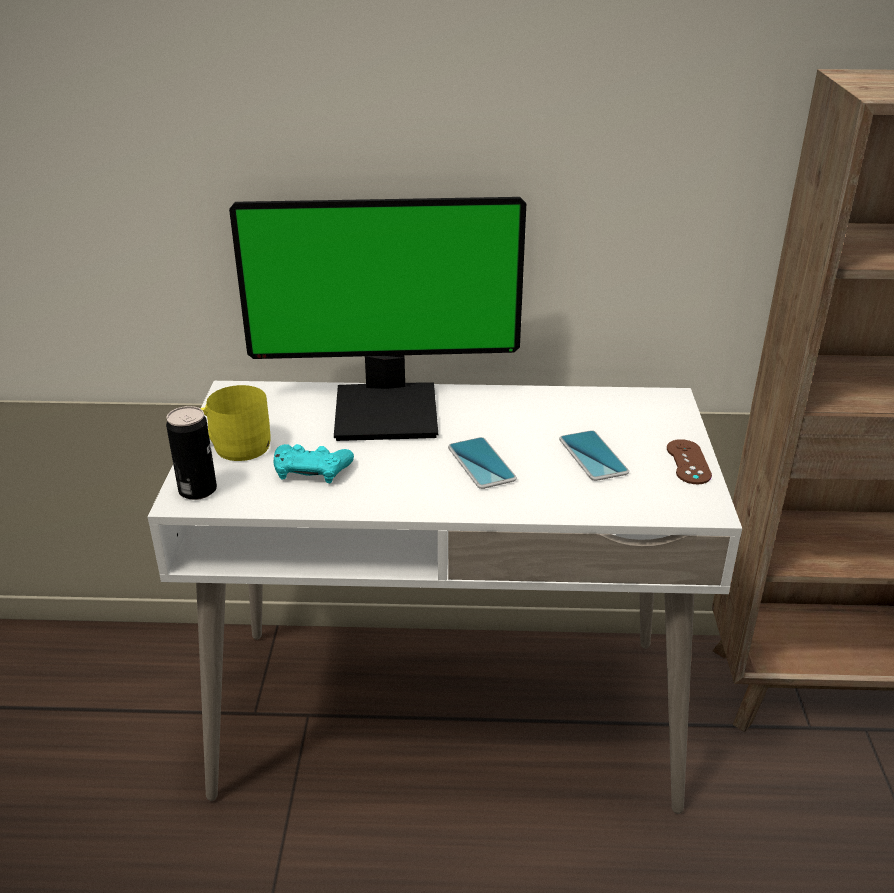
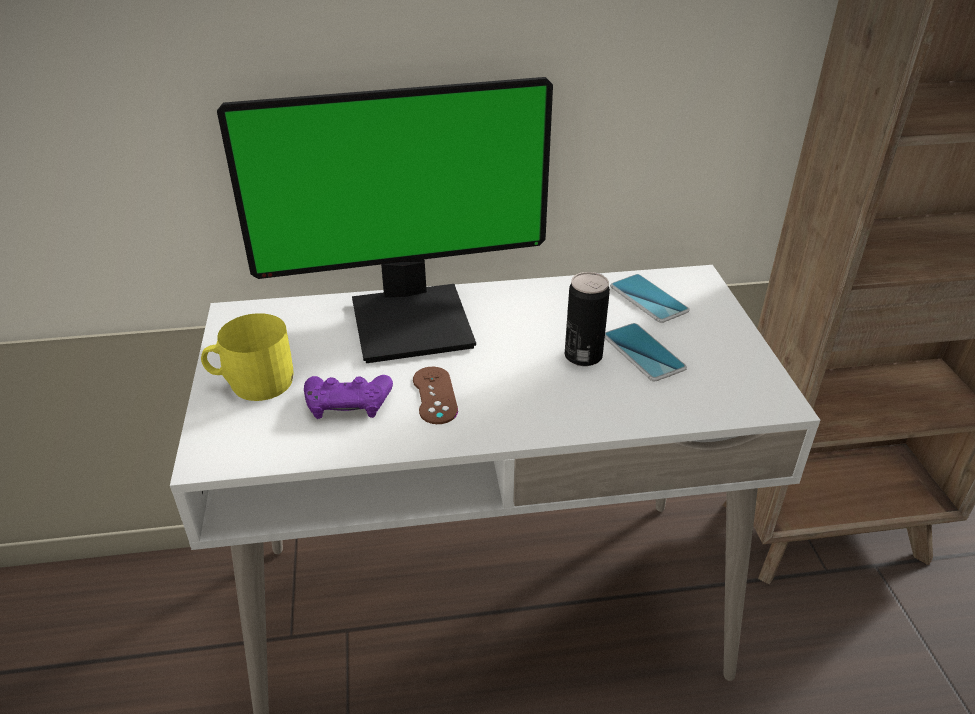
camera: 10 degrees left, 5 degrees up
(197, 490) = (223, 443): can -> can (583, 356)
(312, 470) = (348, 403): turquoise game controller -> purple game controller
(481, 464) = (530, 374): phone -> phone (648, 299)
(688, 462) = (740, 349): brown game controller -> brown game controller (435, 395)

